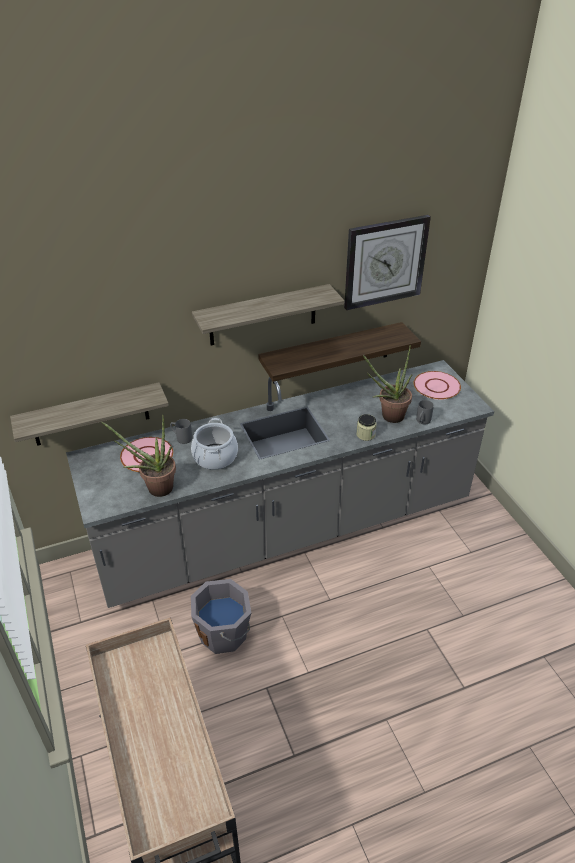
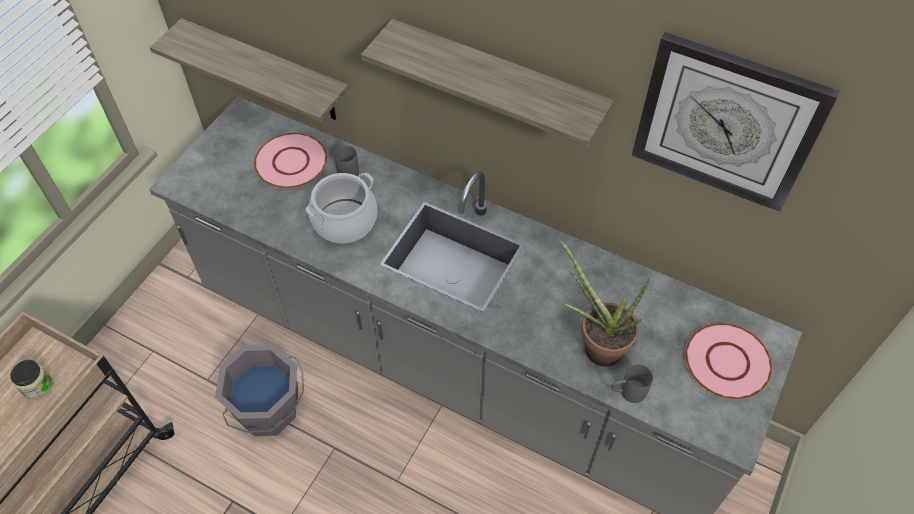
camera: 50 degrees right, 15 degrees up
(154, 488) = (247, 206): potted plant -> none
(331, 353) = (602, 199): shelf -> none
(365, 434) = (532, 343): jar -> jar (37, 386)

